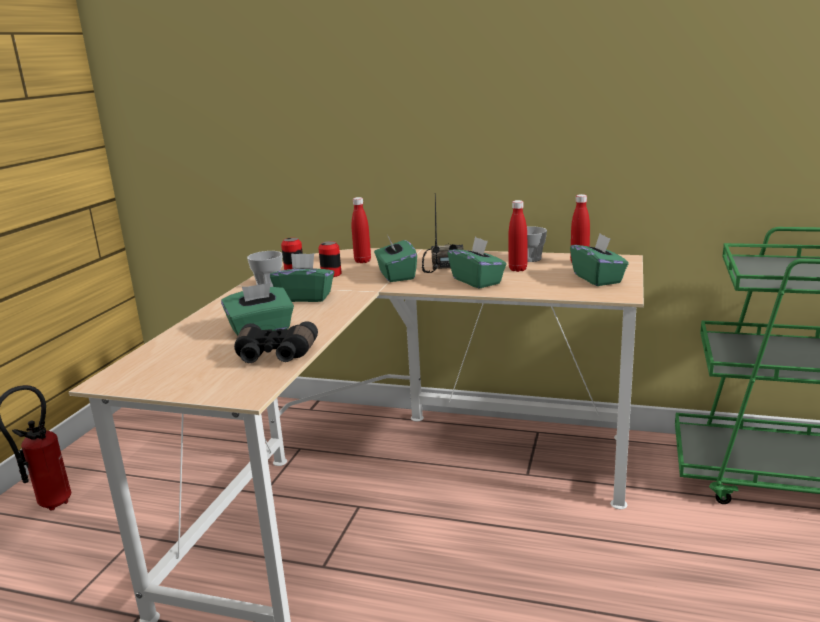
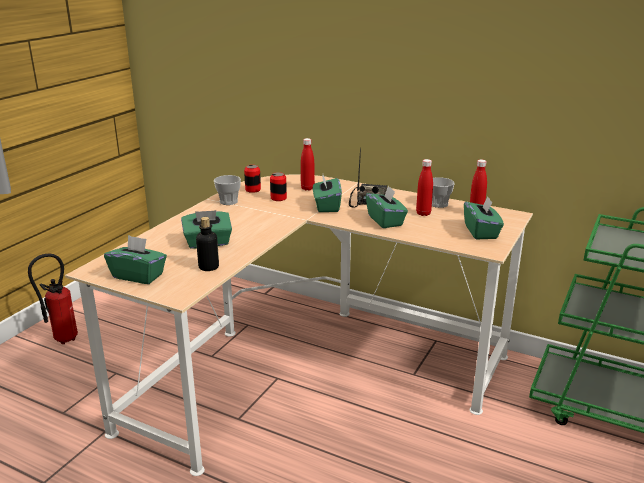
camera: 10 degrees right, 5 degrees up
(274, 356) = (209, 267): black binoculars -> bottle
(305, 297) = (250, 217): green tissue box -> green tissue box (138, 276)

